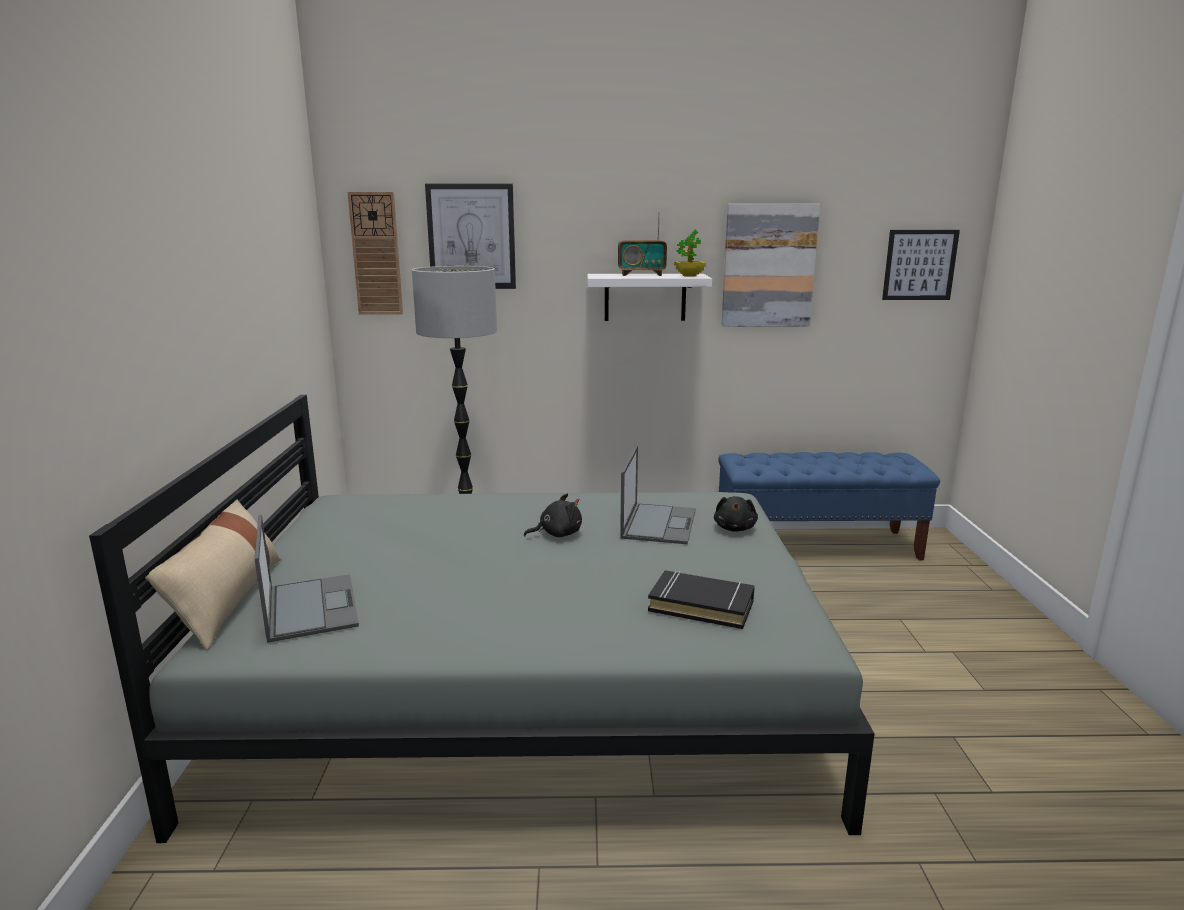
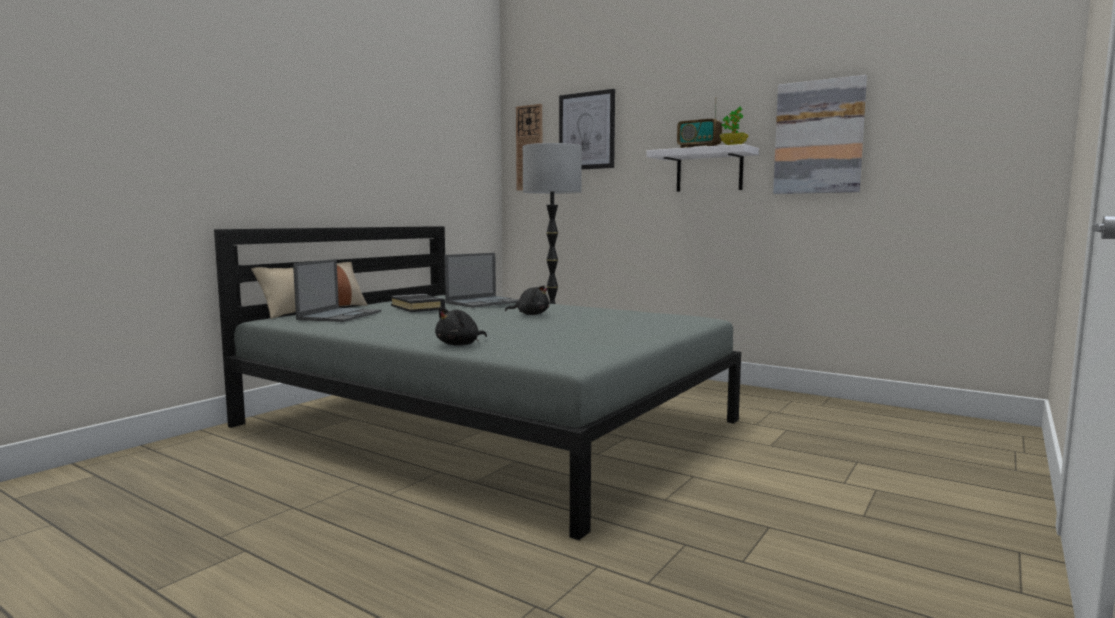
camera: 35 degrees right, 10 degrees down
(658, 523) = (611, 319): laptop -> laptop (484, 302)
(701, 605) = (541, 342): black book -> black book (418, 307)
(735, 528) = (663, 327): black plush toy -> black plush toy (460, 345)
(817, 545) = (855, 411): blue bench -> none
(919, 265) = (985, 125): picture -> none

